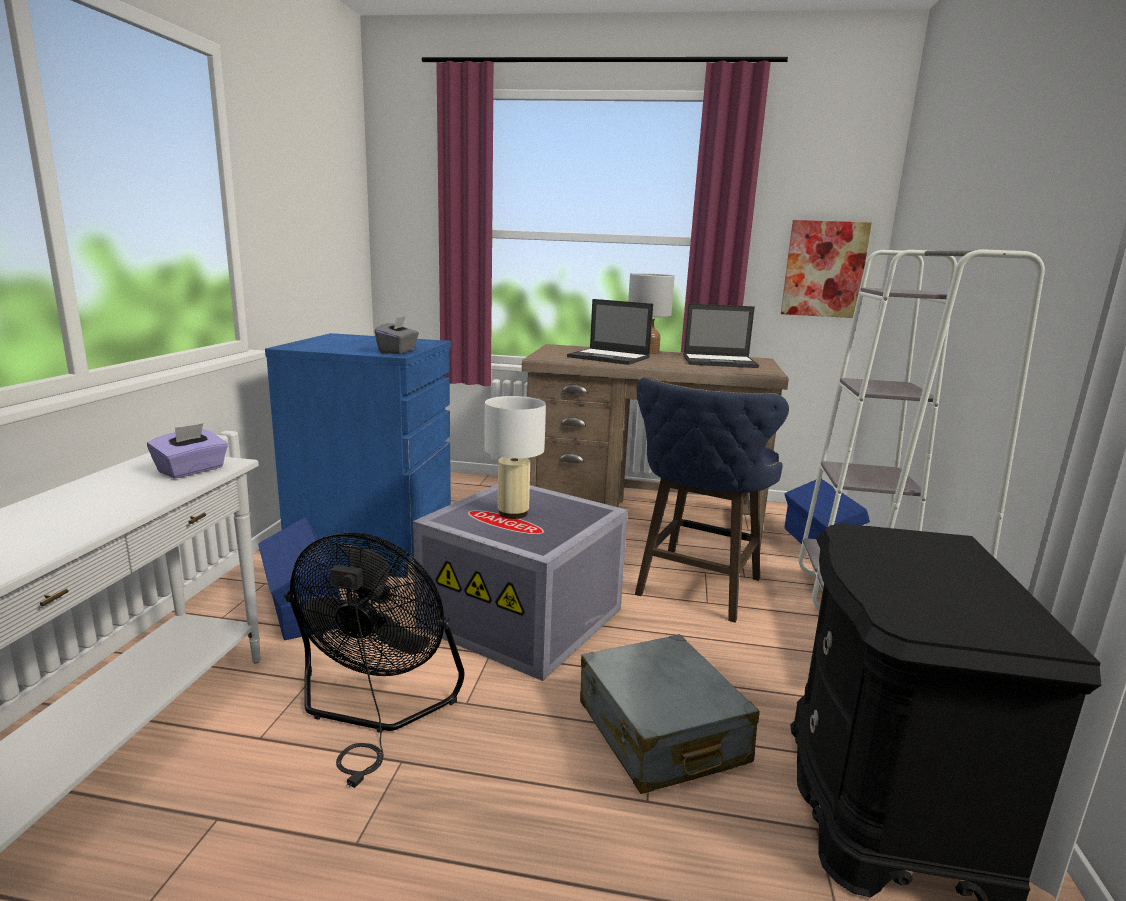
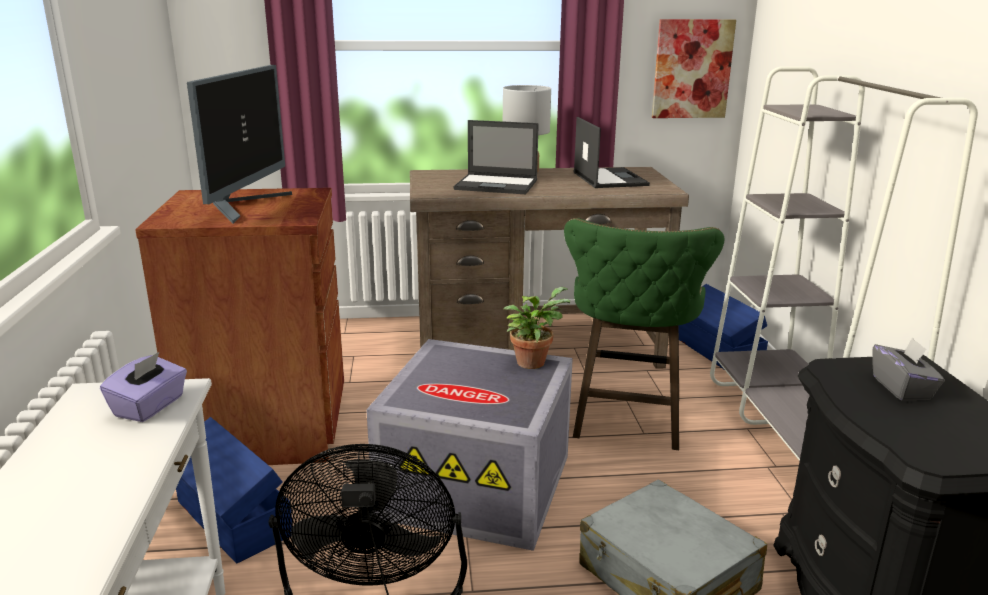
camera: 15 degrees left, 5 degrees up
(366, 344) = (245, 205): none -> monitor
(373, 545) = (267, 428): blue dresser -> brown dresser
(398, 351) = (296, 214): grey tissue box -> grey tissue box (902, 388)
(513, 513) = (464, 381): white table lamp -> none
(587, 507) = (532, 361): none -> potted plant
(696, 589) = (627, 420): blue stool -> green stool
(720, 362) = (609, 178): laptop -> laptop turned 90 degrees counterclockwise

